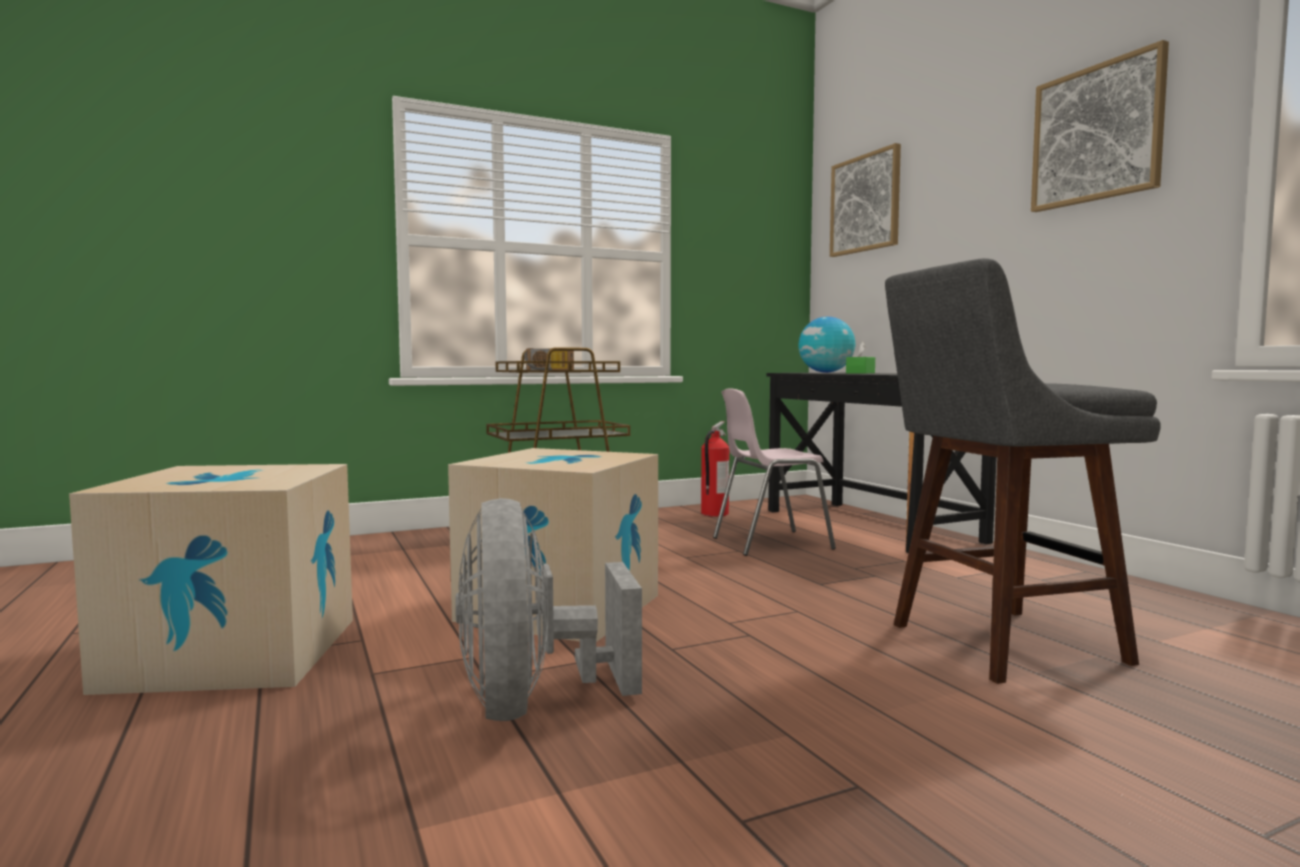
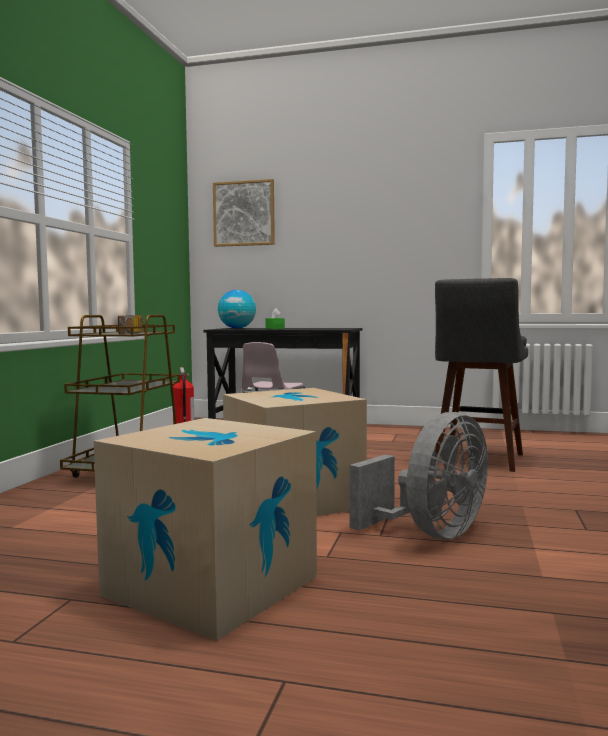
camera: 50 degrees left, 0 degrees up
(532, 704) = (431, 533): grey fan -> grey fan turned 75 degrees counterclockwise
(1097, 134) = (408, 203): picture -> none

